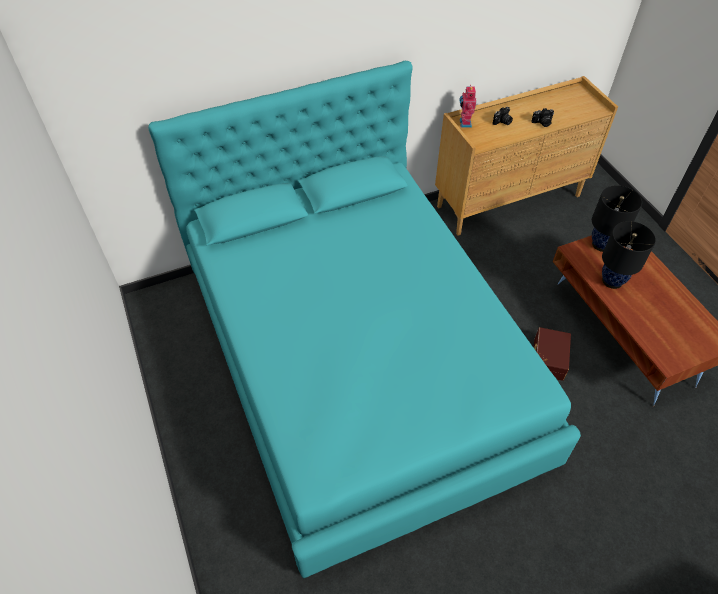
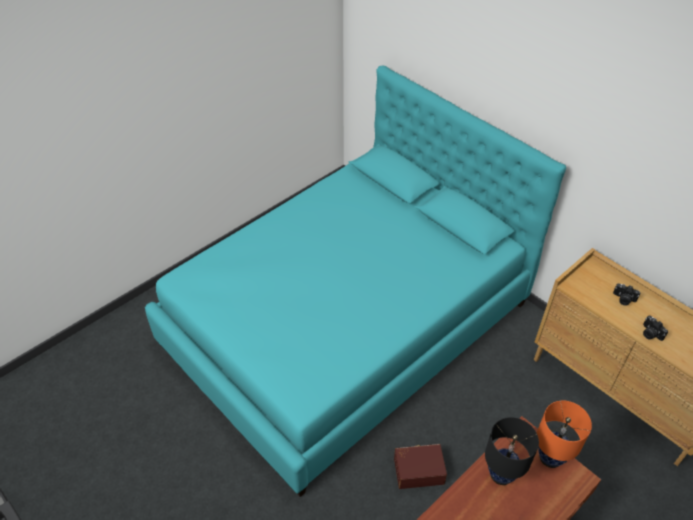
camera: 70 degrees right, 5 degrees down
(464, 123) = (596, 270): toy robot -> none
(601, 244) = (550, 457): black table lamp -> orange table lamp

